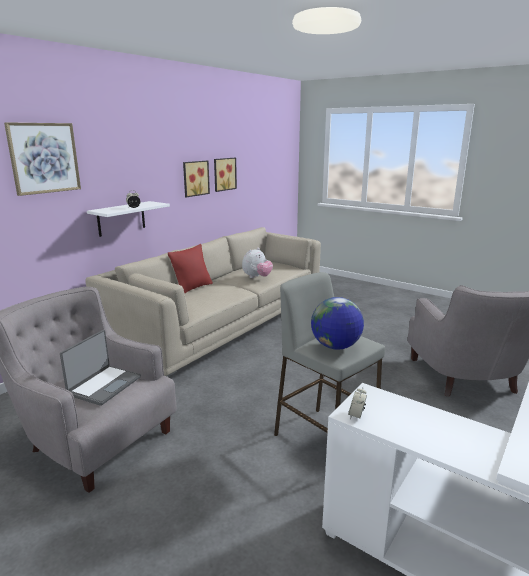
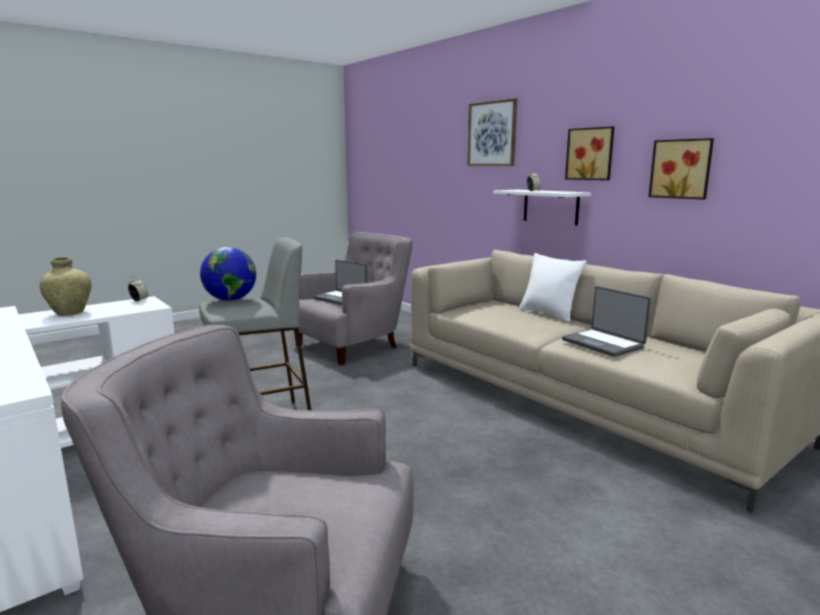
camera: 105 degrees right, 5 degrees down
(192, 288) = (548, 314): red pillow -> white pillow
(224, 174) = (764, 167): picture -> picture (590, 154)
(257, 277) = (603, 344): plush toy -> laptop
(443, 437) = (70, 313): none -> beige vase

